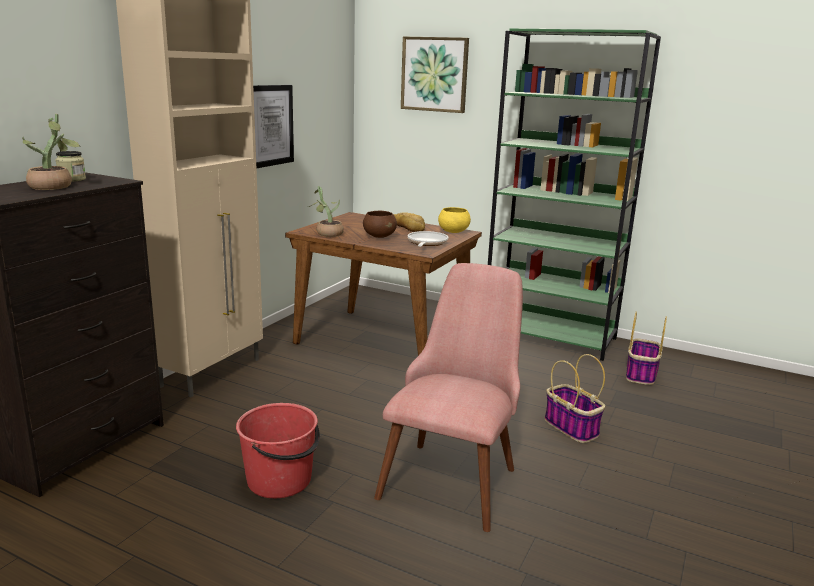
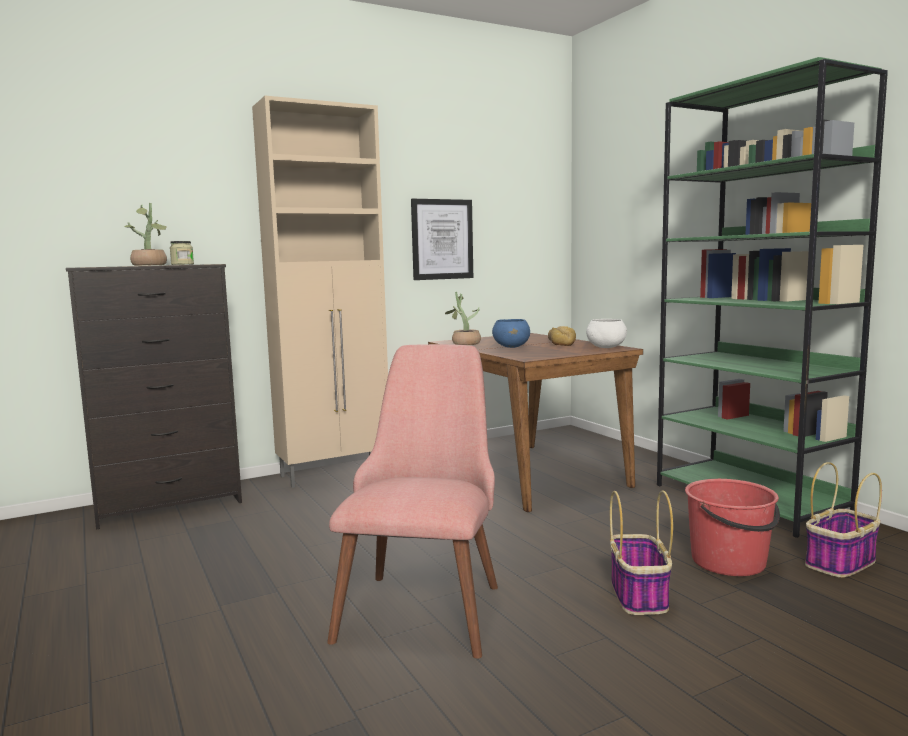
camera: 35 degrees right, 10 degrees down
(280, 480) = (262, 562): red bucket -> red bucket (729, 562)
(379, 236) = (511, 347): brown bowl -> blue bowl
(426, 243) = (549, 352): frying pan -> none
(434, 74) = (638, 178): picture -> none
(453, 232) = (606, 347): yellow bowl -> white bowl
(454, 473) = (426, 601): pink chair -> pink chair turned 45 degrees counterclockwise

